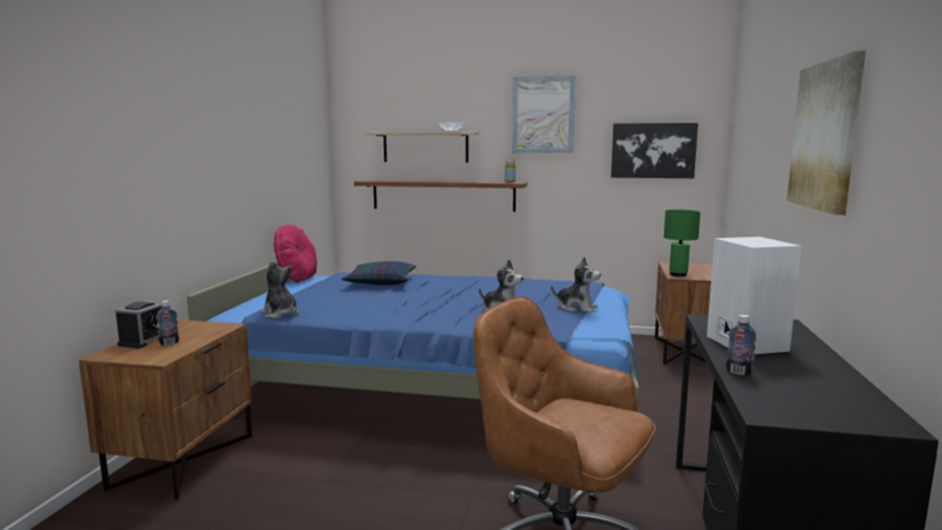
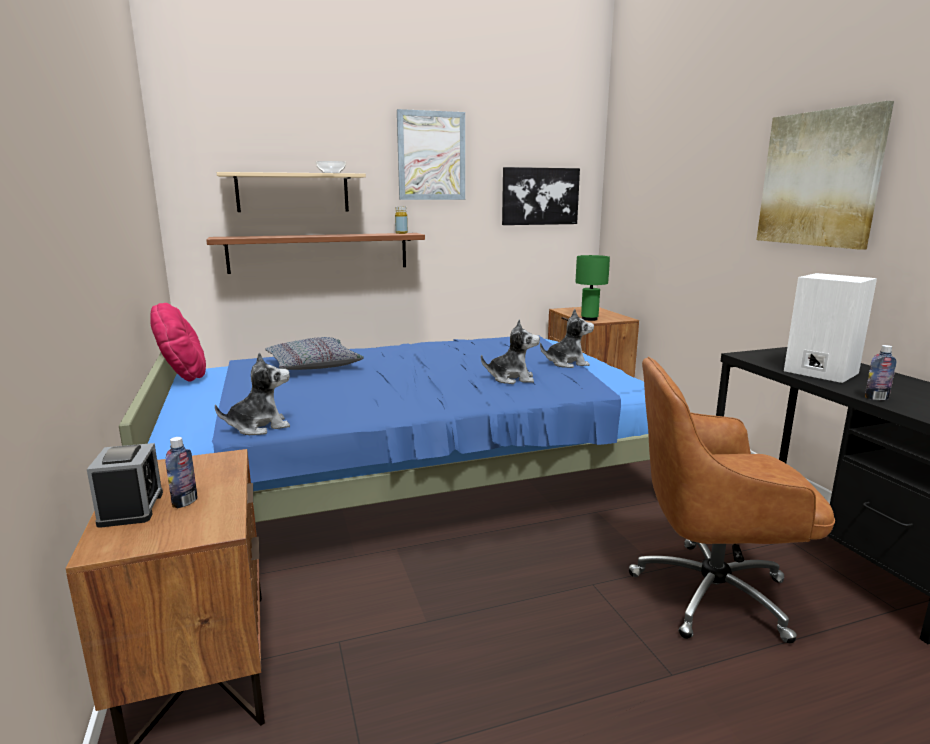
camera: 30 degrees left, 5 degrees up
(280, 314) = (259, 427): plush toy -> plush toy turned 135 degrees clockwise
(381, 282) = (313, 366): blue pillow -> grey pillow

